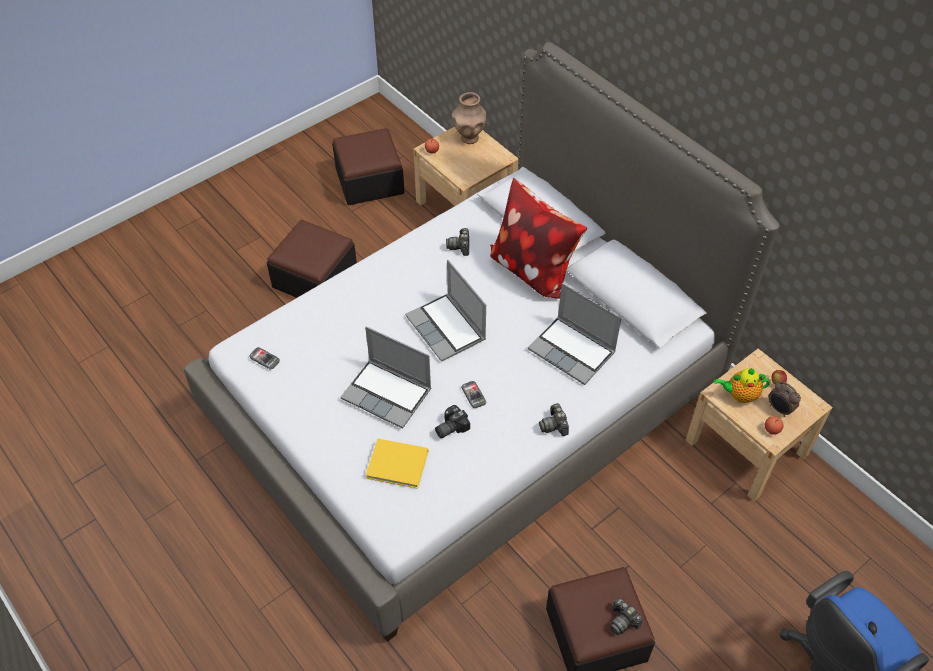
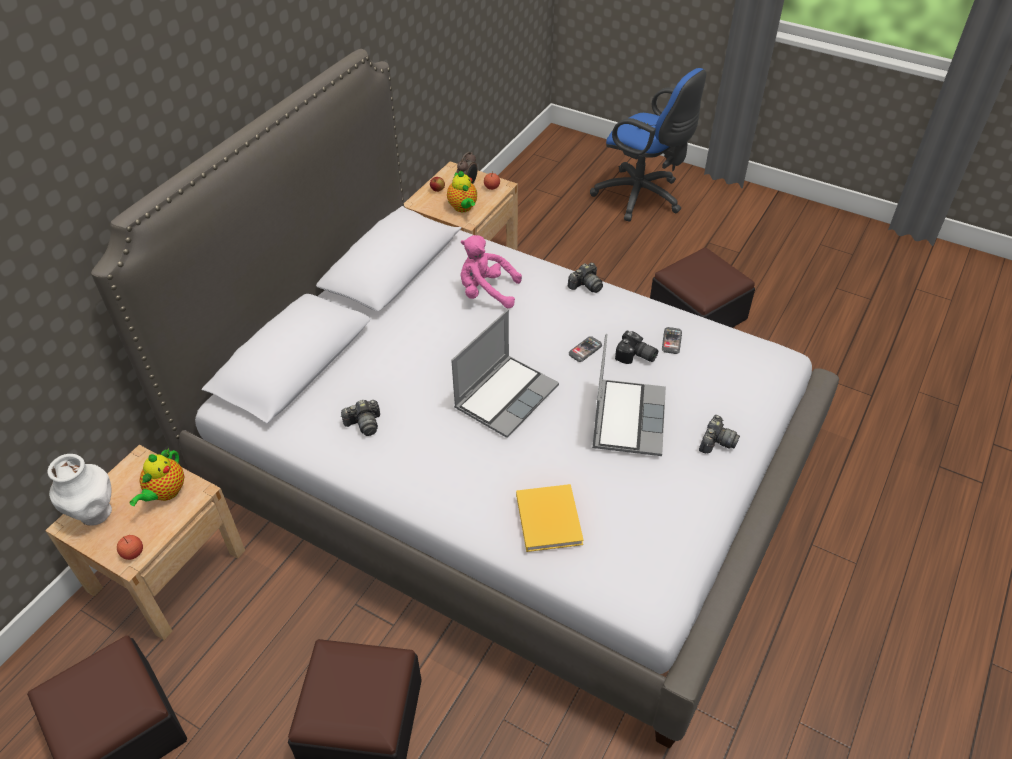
camera: 110 degrees left, 5 degrees down
(264, 359) = (650, 562): phone -> phone (671, 341)
(399, 465) = (706, 381): yellow book -> yellow book (548, 517)
(469, 137) = (95, 514): brown vase -> white vase
(470, 166) = (165, 493): none -> teapot
(532, 269) = (378, 349): pillow -> none
(573, 351) = (486, 292): laptop -> pink plush toy
(623, 621) = (706, 261): camera -> camera (716, 442)

